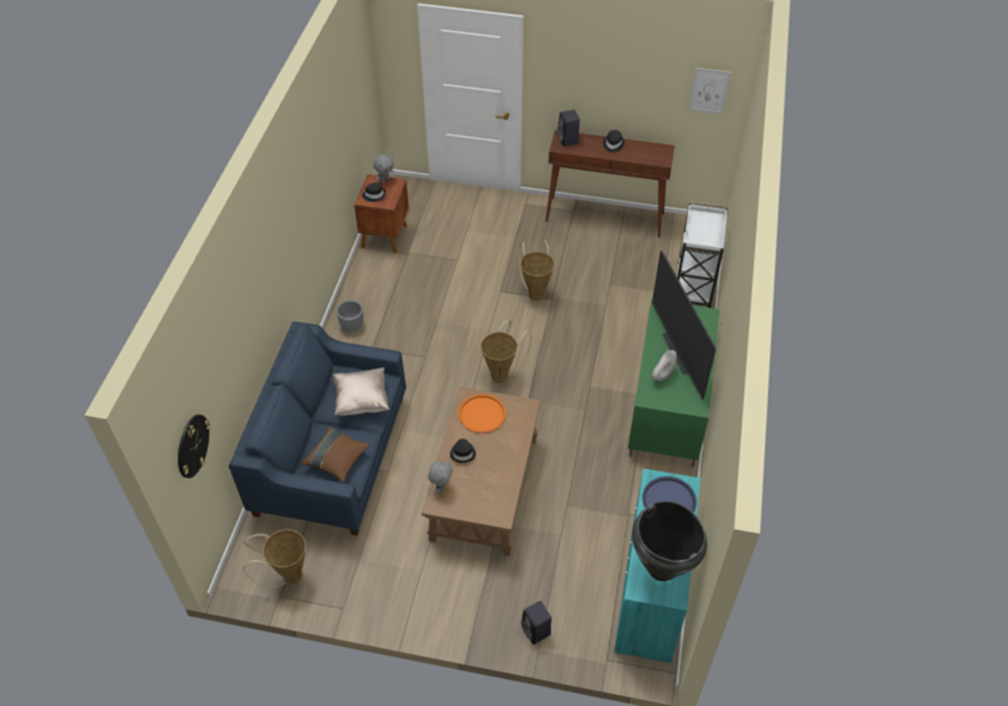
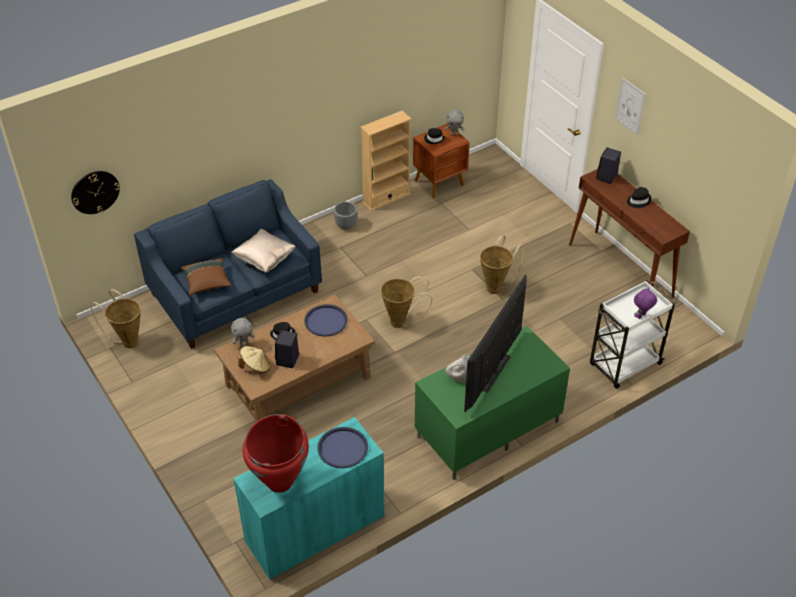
camera: 45 degrees right, 5 degrees down
(356, 278) = (386, 198): none -> beige bookcase
(477, 498) = (256, 366): none -> beige hat
(482, 414) = (326, 321): orange tray -> blue tray
(536, 631) = (217, 488): black speaker -> black speaker (287, 360)
(662, 569) = (280, 482): black vase -> red vase
(709, 91) = (725, 190): picture -> picture (630, 106)
(716, 234) = (641, 316): none -> purple plush toy

